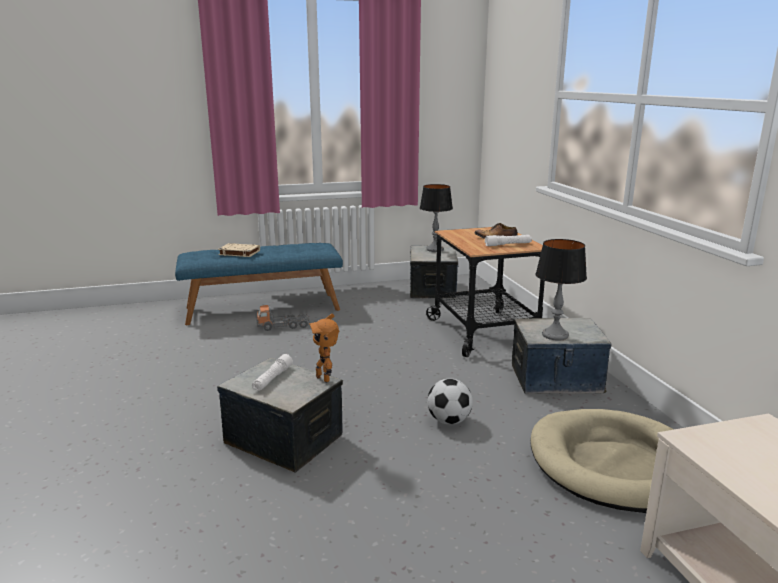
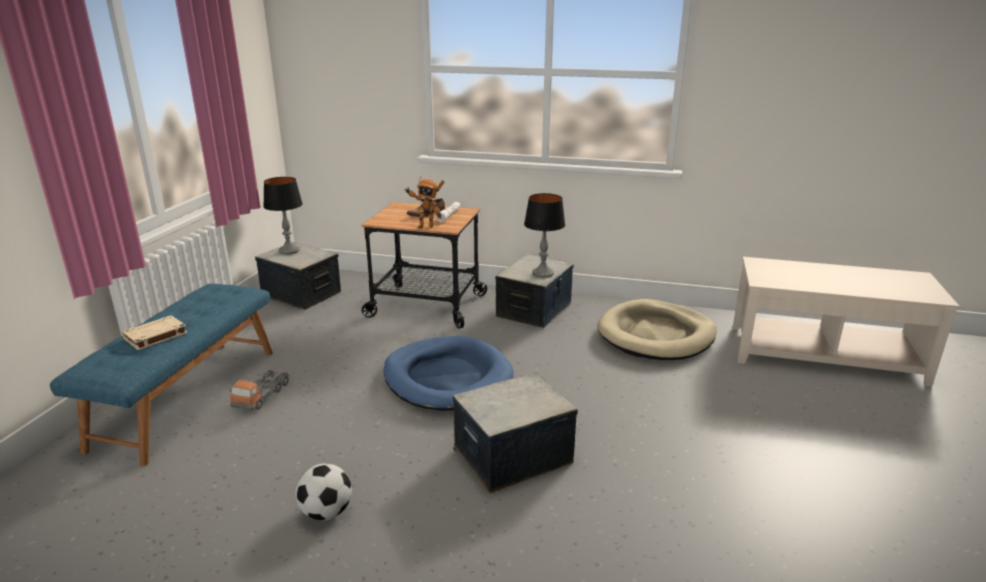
camera: 60 degrees left, 5 degrees up
(272, 379) = (504, 403): white flashlight -> none
(325, 378) = (527, 378): toy robot -> toy robot (425, 226)
(375, 377) = (447, 378): none -> blue dog bed
(449, 421) = (553, 370): football -> football (326, 512)

